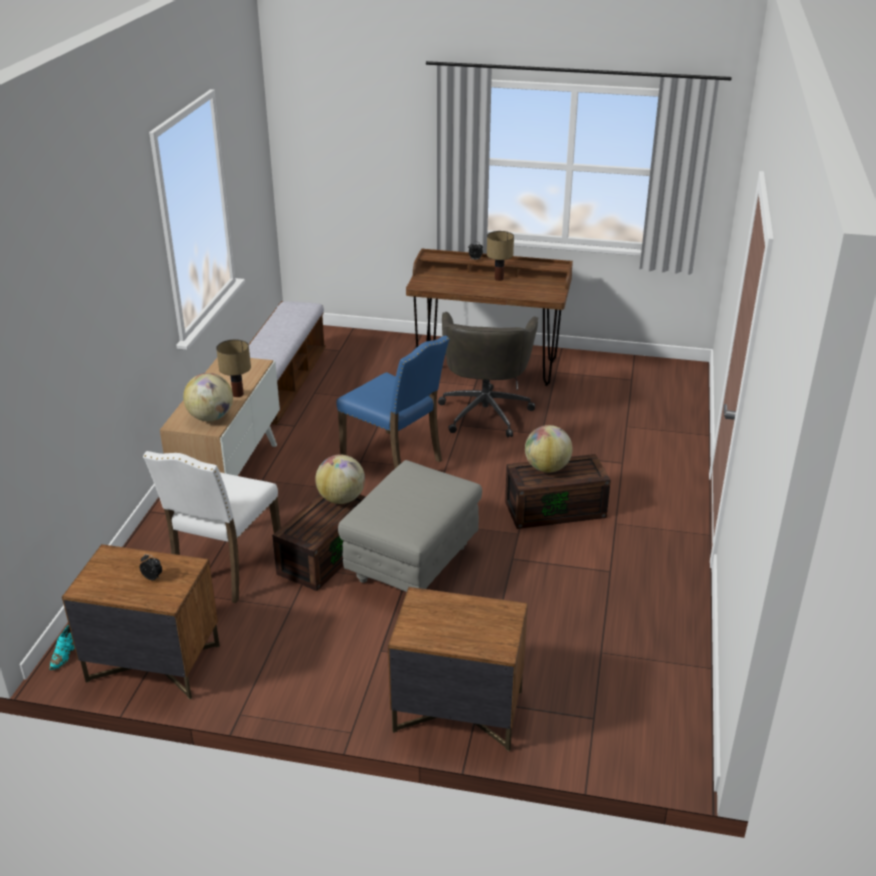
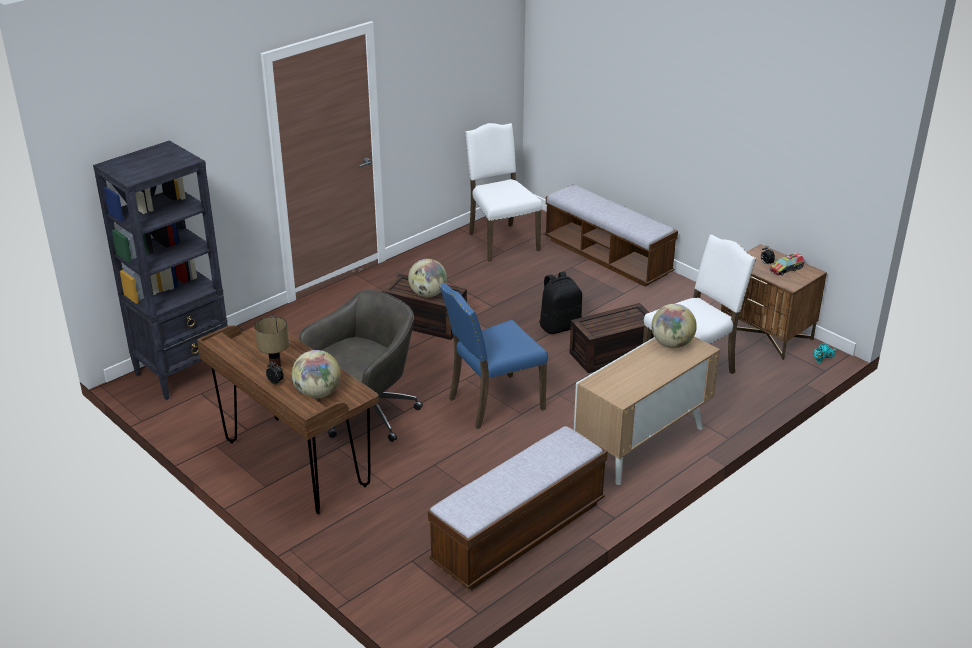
camera: 145 degrees left, 0 degrees up
(121, 578) = (786, 269): none -> toy truck
(237, 394) = (636, 358): table lamp -> none
(341, 499) = (592, 327): globe -> globe (317, 393)
(395, 460) = (493, 403): blue chair -> blue chair turned 105 degrees counterclockwise
(413, 565) = (559, 326): grey ottoman -> black backpack
(457, 711) = (607, 257): brown nightstand -> bench
(627, 670) = (501, 241): none -> white chair
(672, 387) = (185, 372): none -> black bookcase

